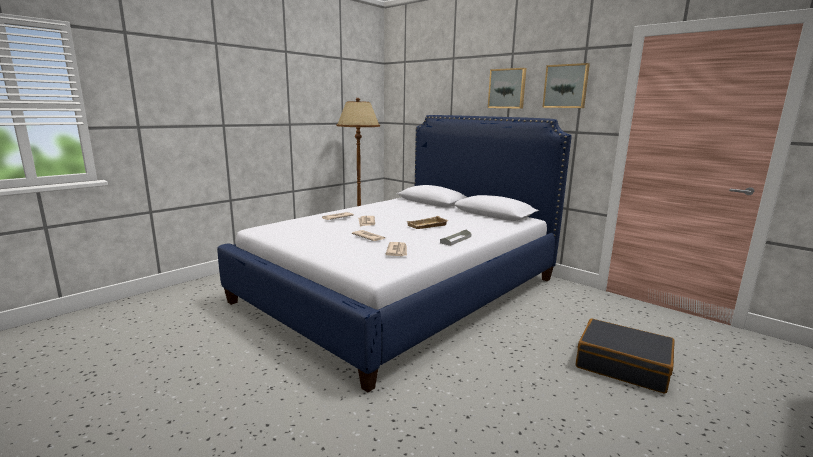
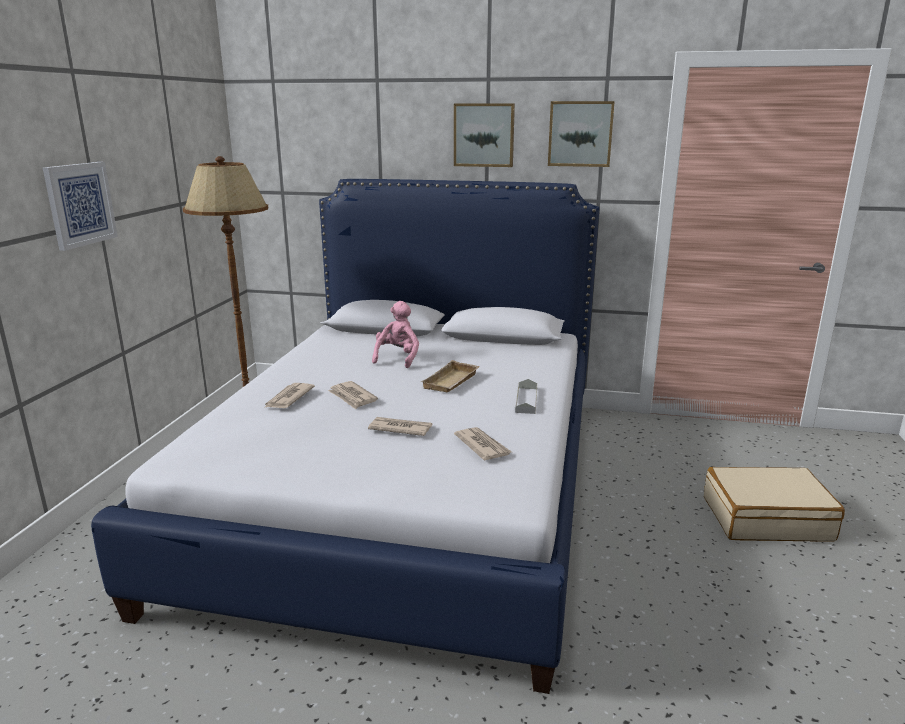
camera: 30 degrees left, 5 degrees up
(278, 114) = (80, 204): none -> picture
(417, 213) = (398, 358): none -> pink plush toy
(622, 365) = (766, 518): black suitcase -> beige suitcase

